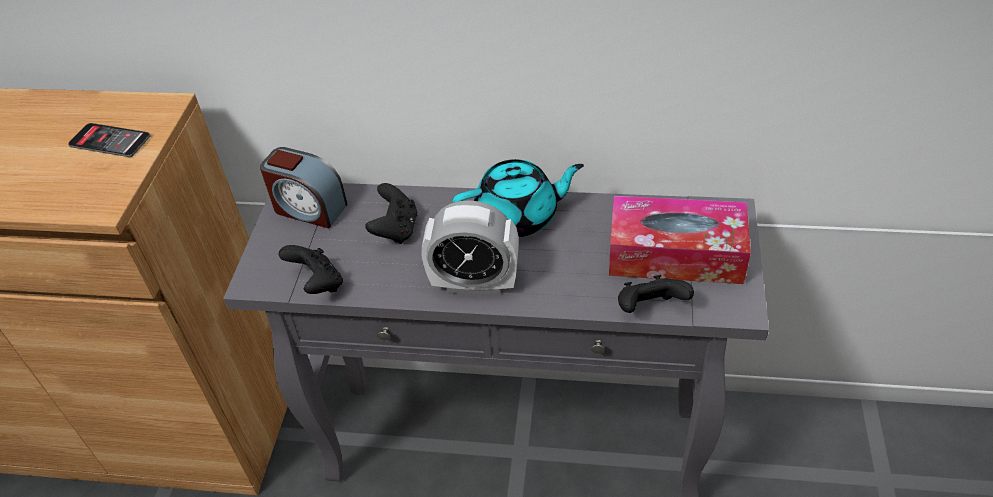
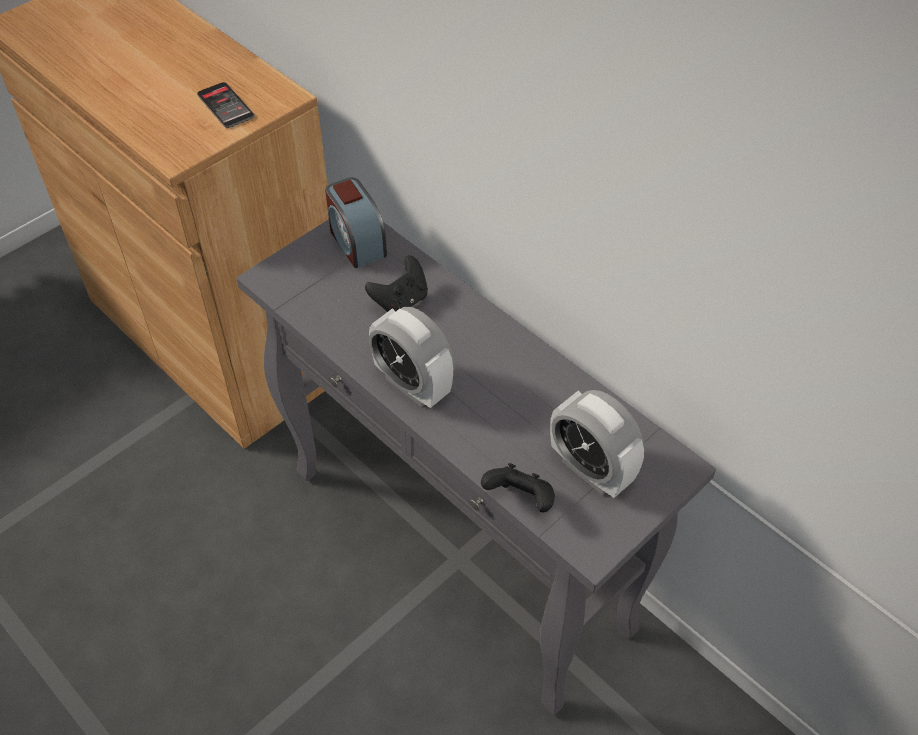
camera: 35 degrees right, 5 degrees up
(317, 284) = (305, 309): black game controller -> none
(518, 217) = (502, 352): turquoise teapot -> none
(675, 254) = (591, 470): tissue box -> alarm clock

